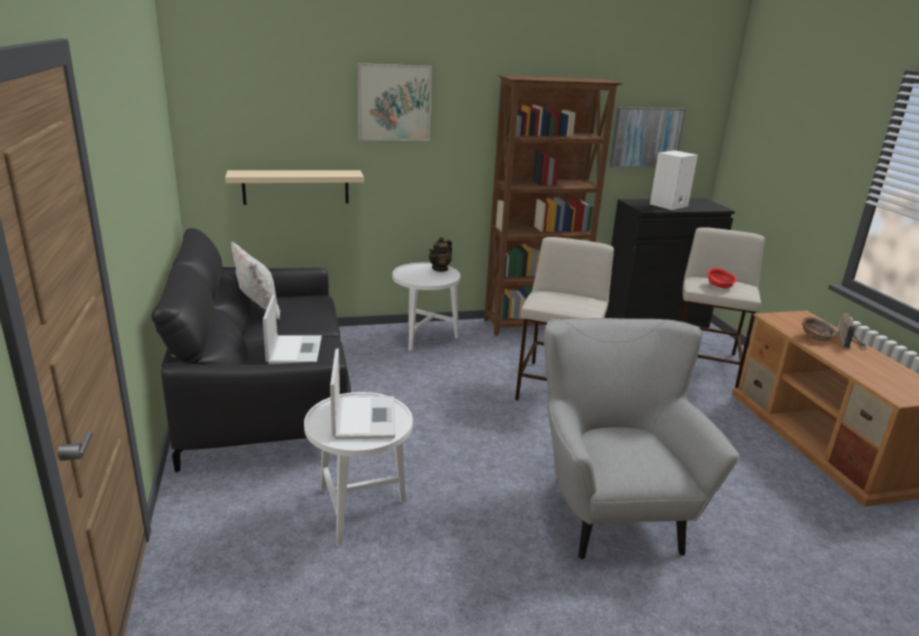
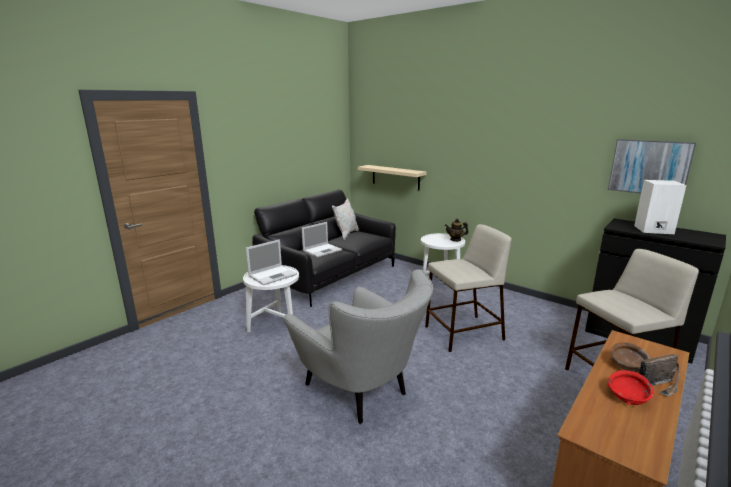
camera: 55 degrees right, 5 degrees down
(394, 103) = (446, 132): picture -> none
(534, 325) = (523, 301): brown bookcase -> none
(609, 507) = (361, 392): grey armchair -> grey armchair turned 90 degrees clockwise
(719, 286) = (615, 300): red bowl -> red bowl (627, 397)

